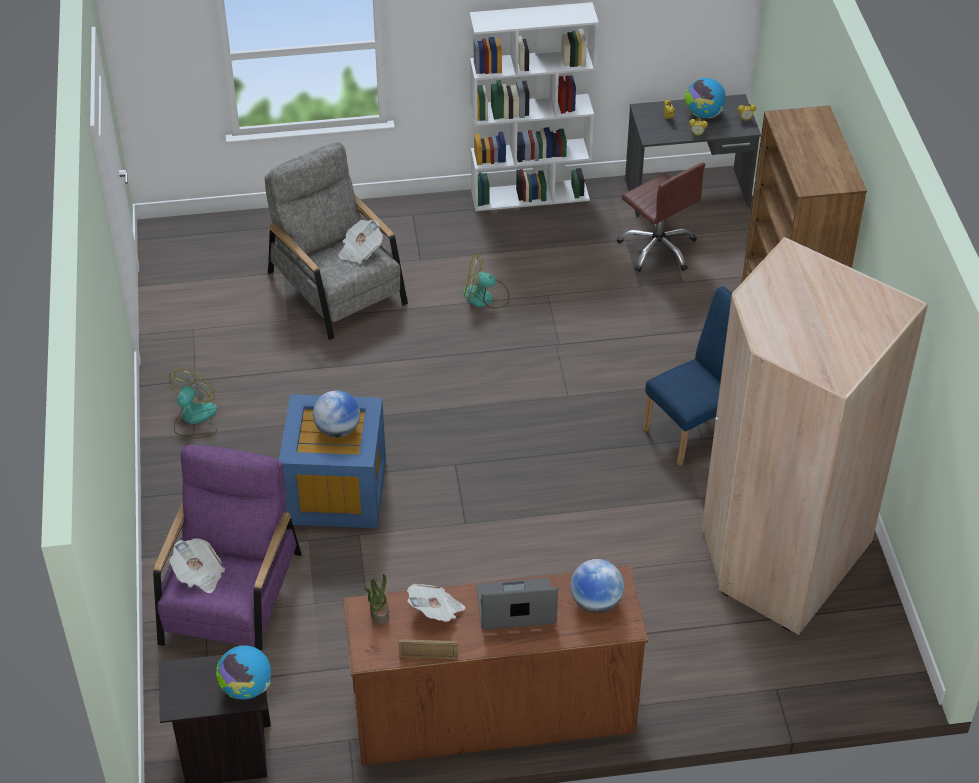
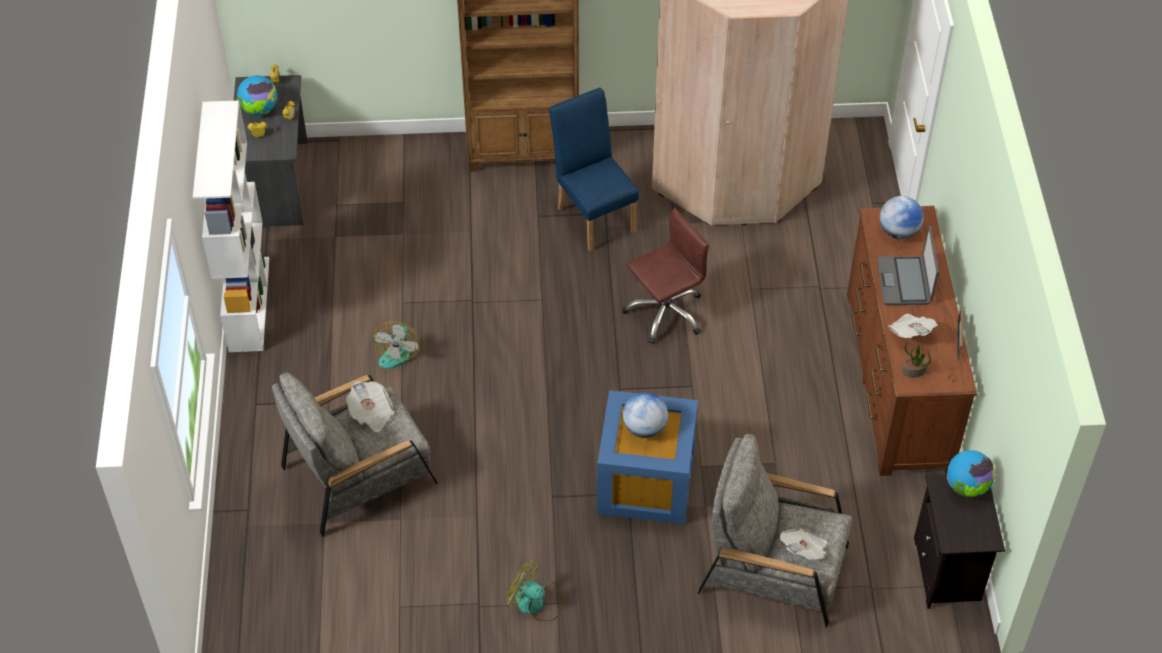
camera: 85 degrees left, 5 degrees up
(231, 599) = (774, 568): purple armchair -> grey armchair
(658, 249) = (353, 214): brown office chair -> brown office chair (664, 312)

